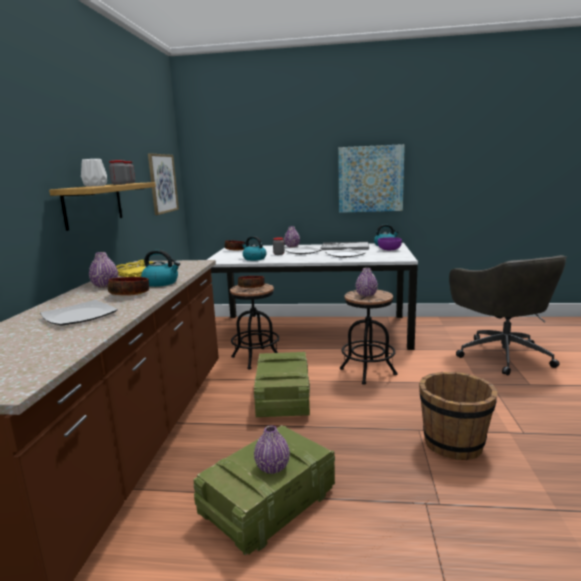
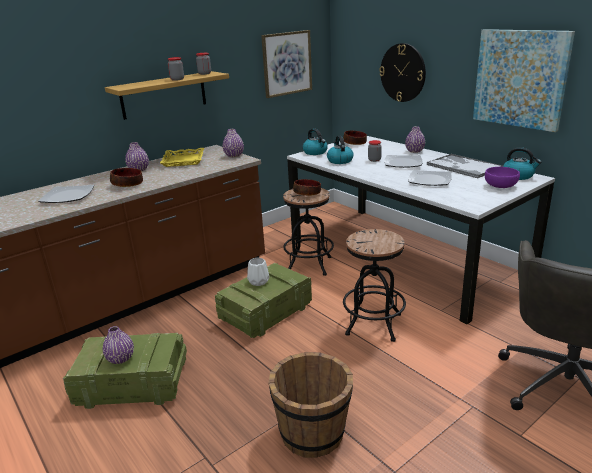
camera: 45 degrees right, 10 degrees up
(95, 186) = (153, 81): white vase -> white vase (258, 281)
(161, 283) = (166, 178): kettle -> kettle (315, 152)
(267, 186) = (403, 72): none -> wall clock
(366, 295) = (372, 240): purple vase -> purple vase (234, 155)

